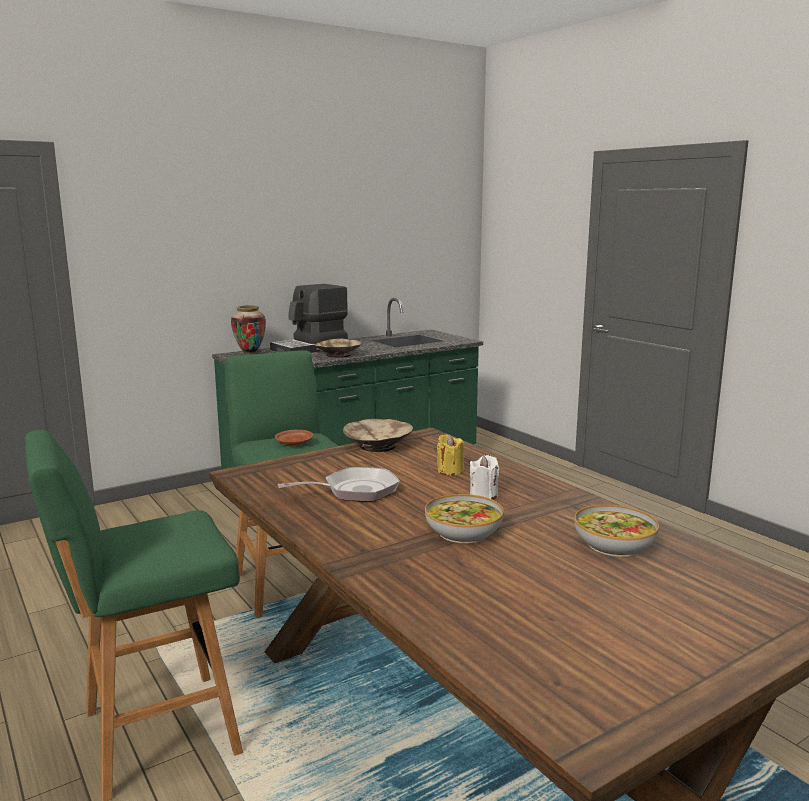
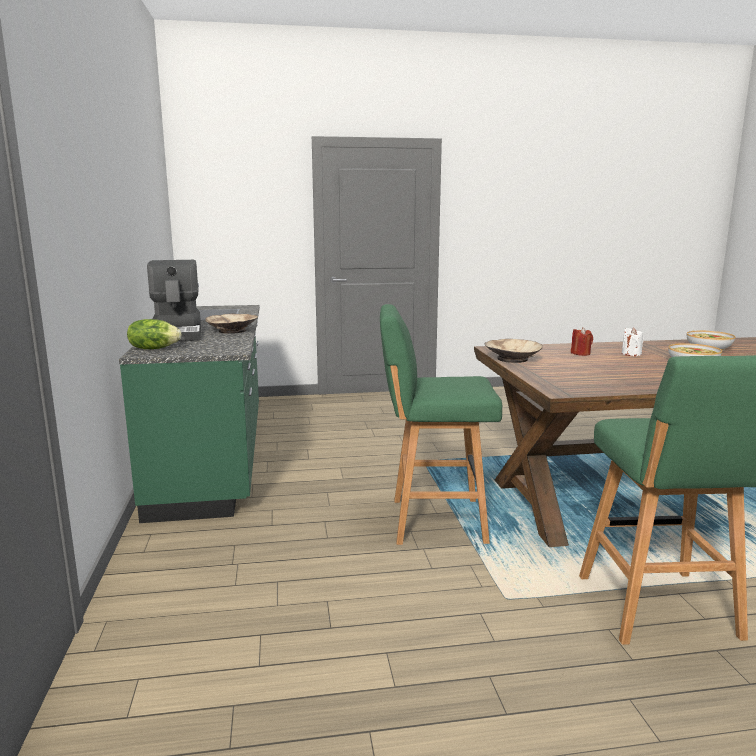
camera: 65 degrees left, 0 degrees up
(250, 353) = (154, 348): vase -> lettuce
(294, 443) = (453, 382): brown plate -> none
(355, 491) = (615, 372): frying pan -> none
(450, 471) = (580, 353): yellow candle -> red candle

